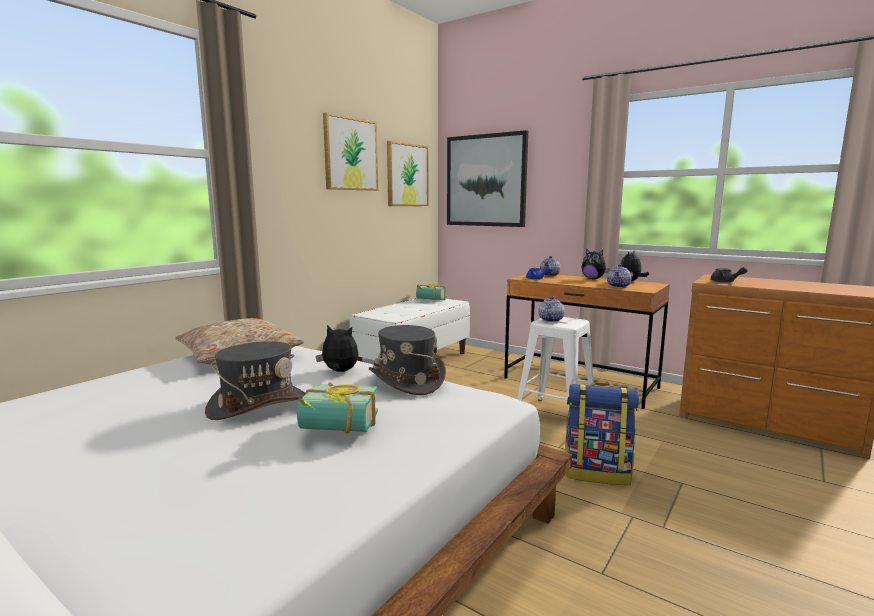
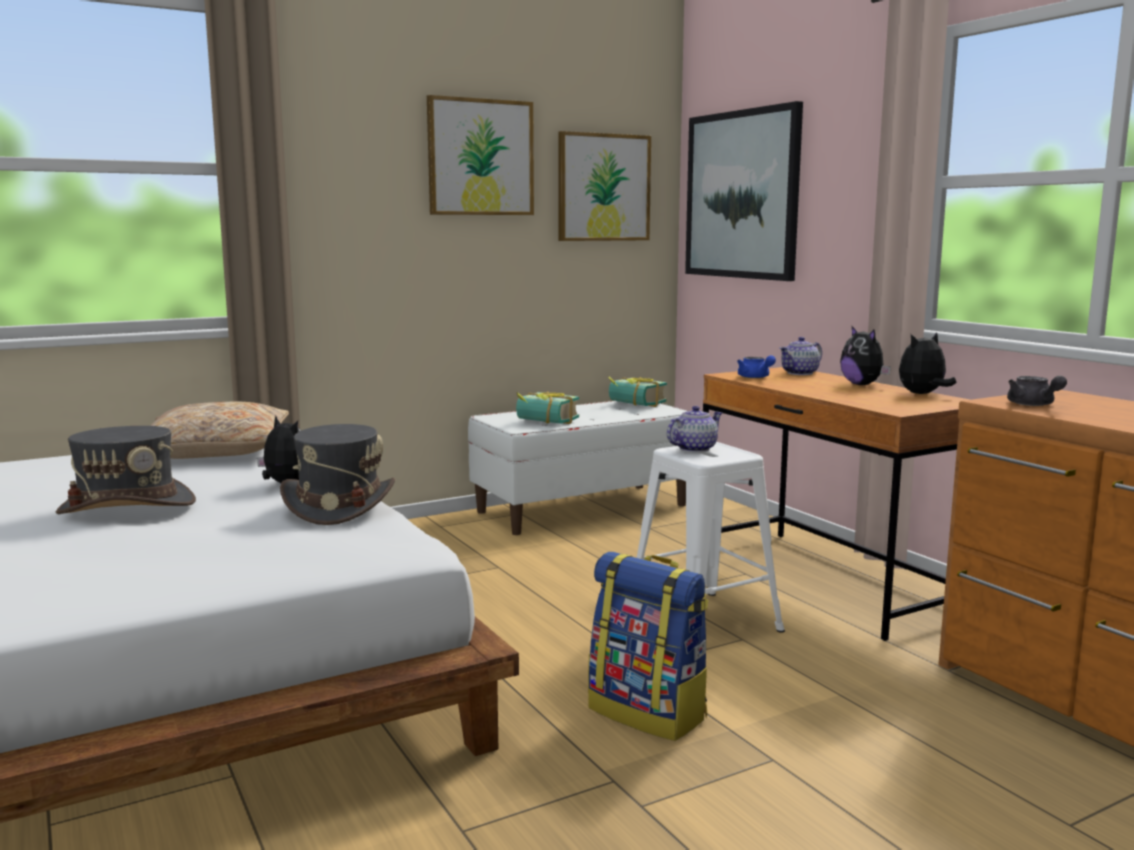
camera: 25 degrees right, 0 degrees up
(337, 429) = (147, 542): book -> book (544, 422)
(618, 286) = (869, 400): teapot -> none

